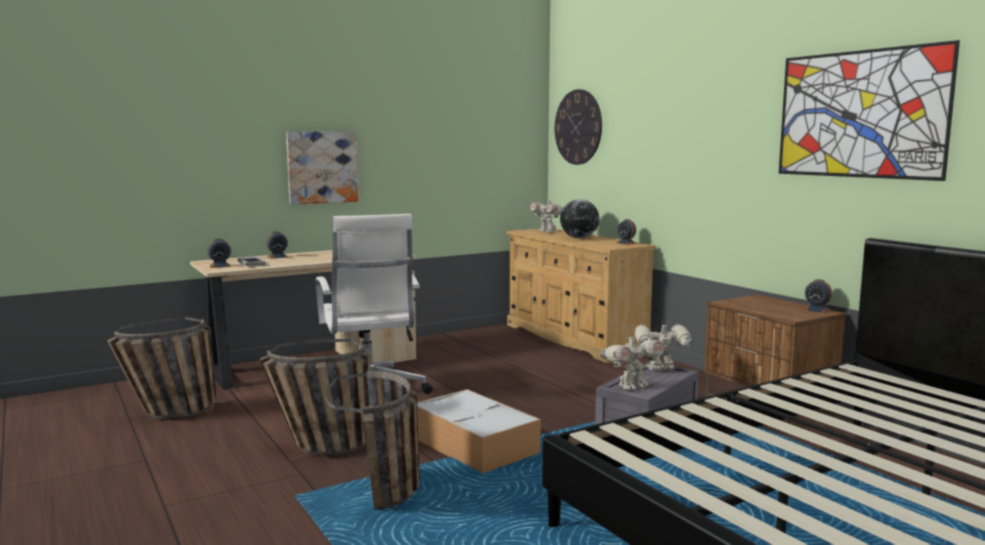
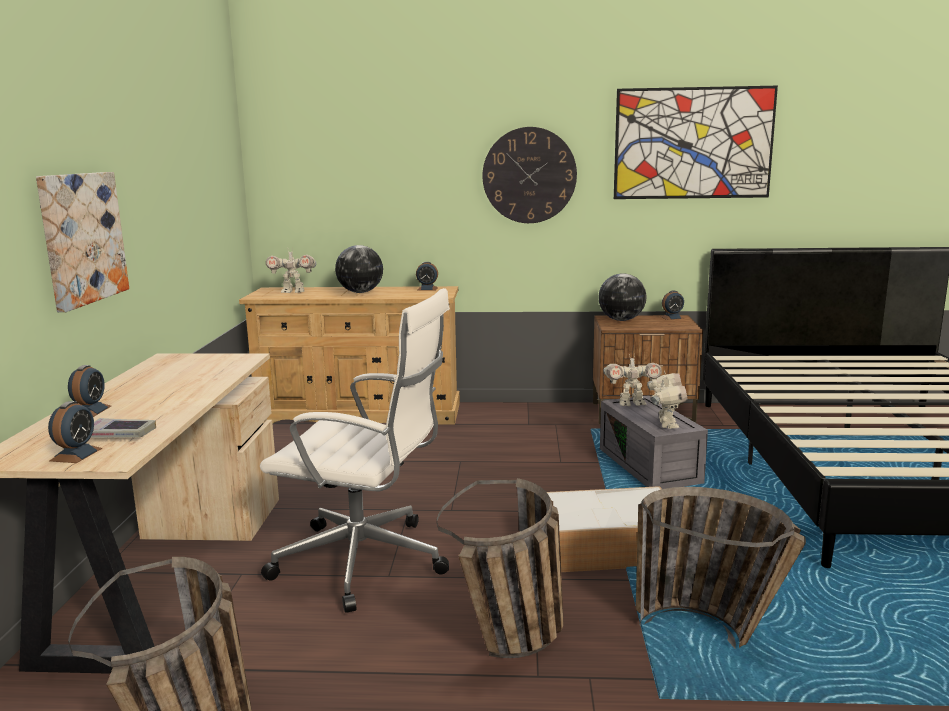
camera: 55 degrees left, 5 degrees up
(578, 127) = (307, 155): wall clock -> wall clock (529, 175)
(661, 369) = (631, 403): toy robot -> toy robot turned 120 degrees counterclockwise
(760, 301) = (621, 320): none -> globe

